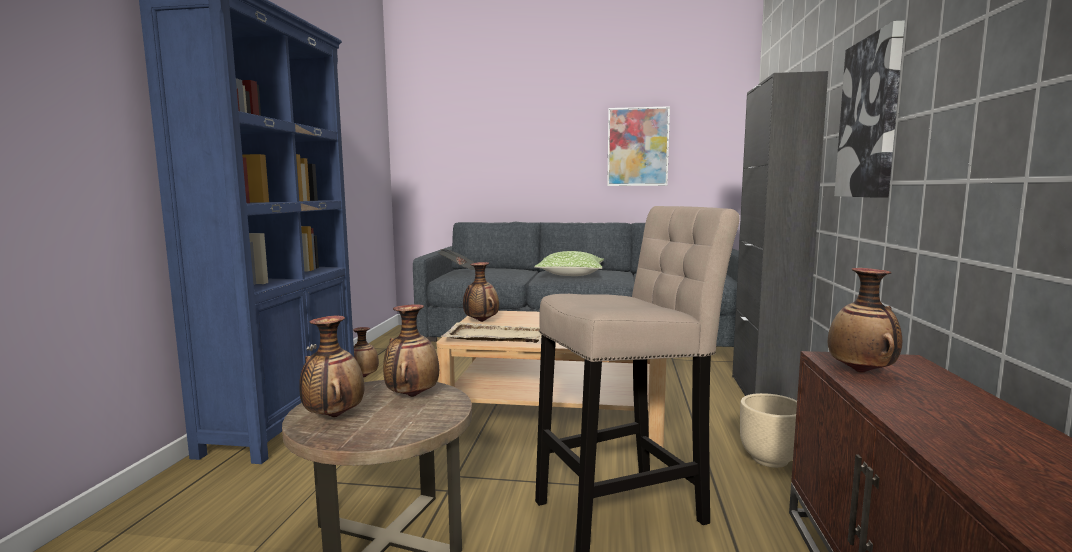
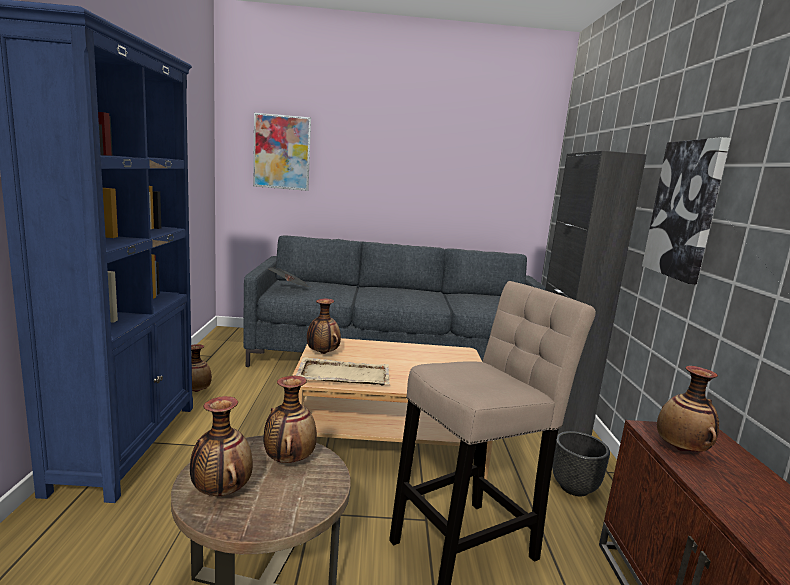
camera: 10 degrees left, 5 degrees up
(571, 274) = (391, 295): pillow -> none
(637, 147) = (454, 178): picture -> picture (282, 152)
(770, 460) = (575, 488): beige planter -> black planter

